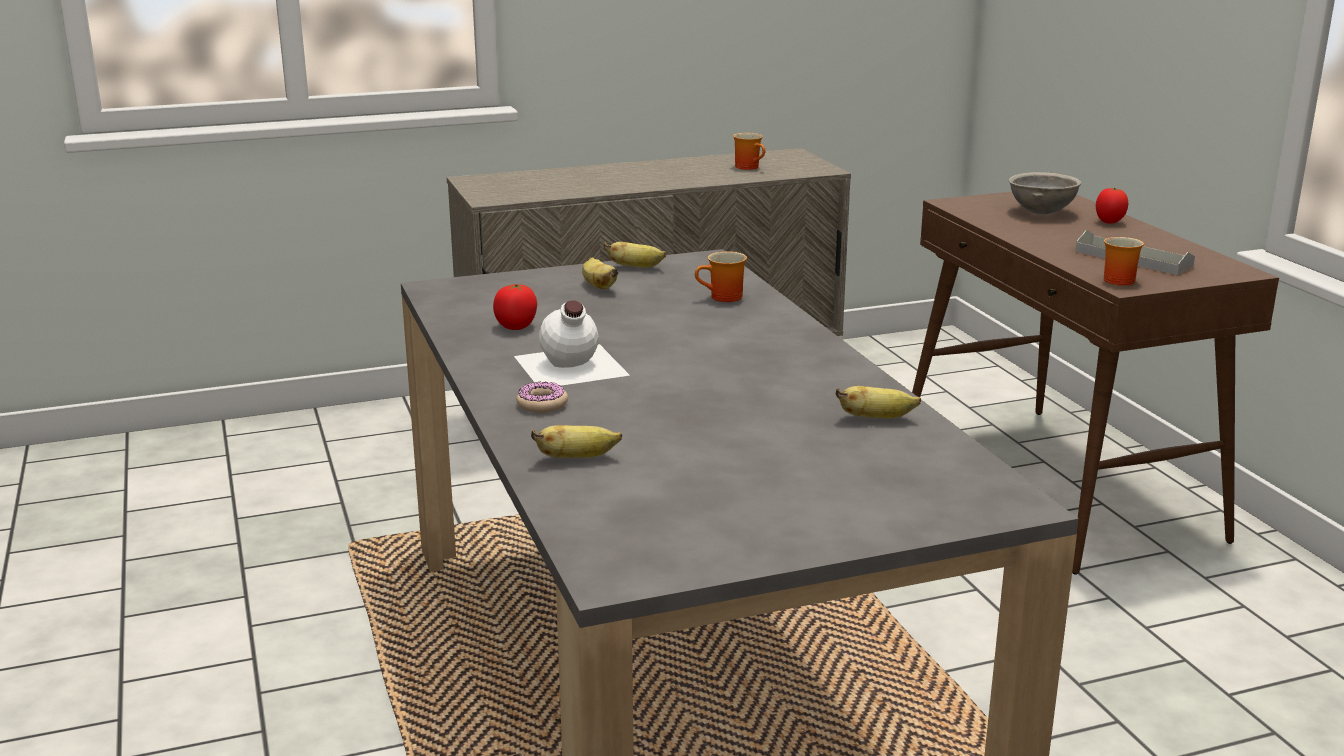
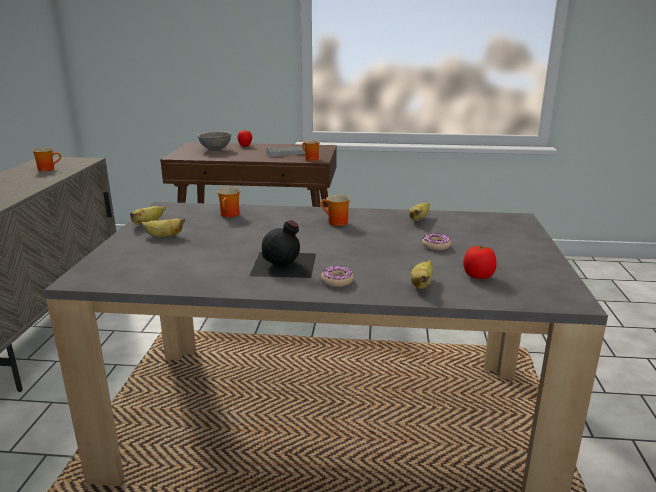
camera: 65 degrees left, 0 degrees up
(516, 327) = (199, 267): tomato -> tomato (478, 276)
(569, 366) = (285, 264): white bottle -> black bottle
(754, 448) = (436, 246): none -> donut
(776, 363) = (335, 222): none -> mug

